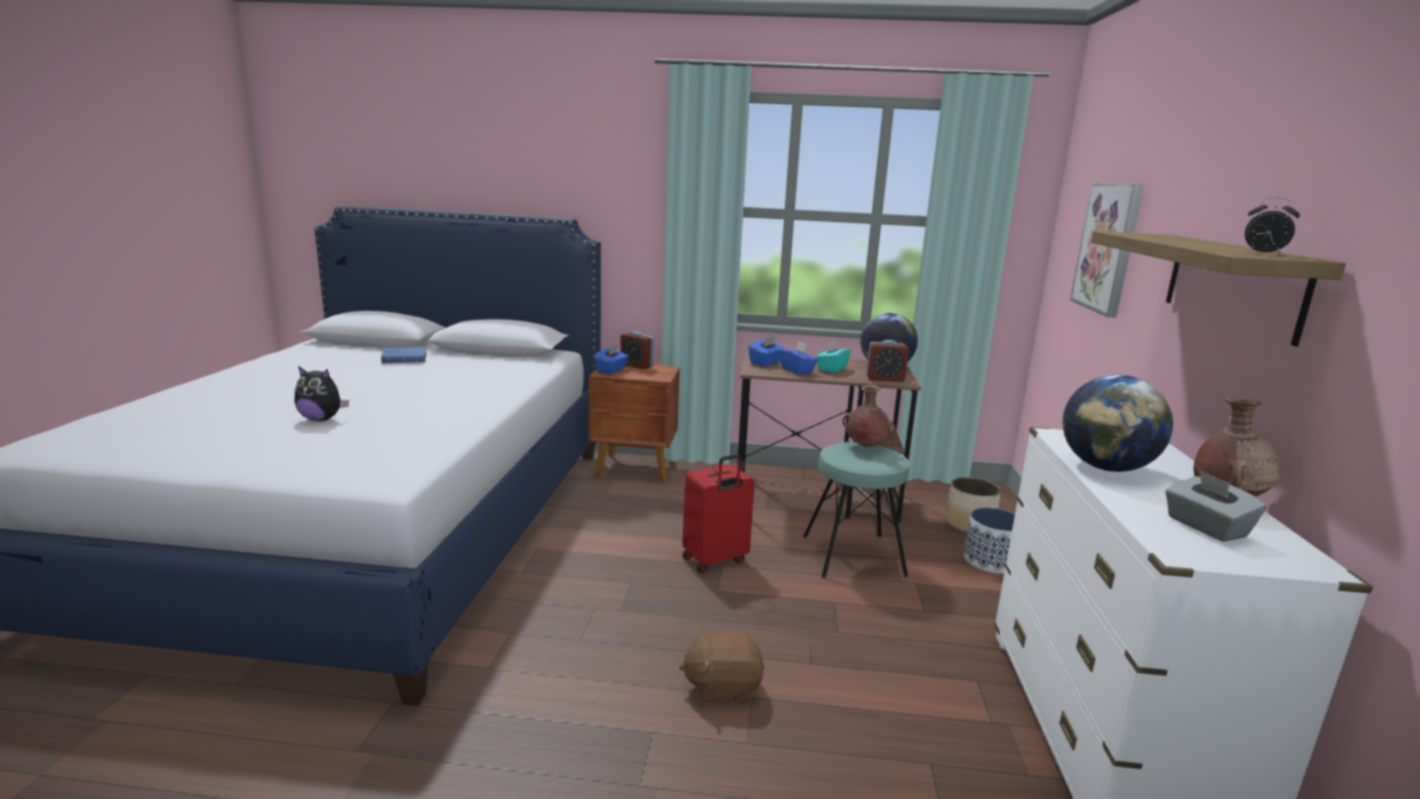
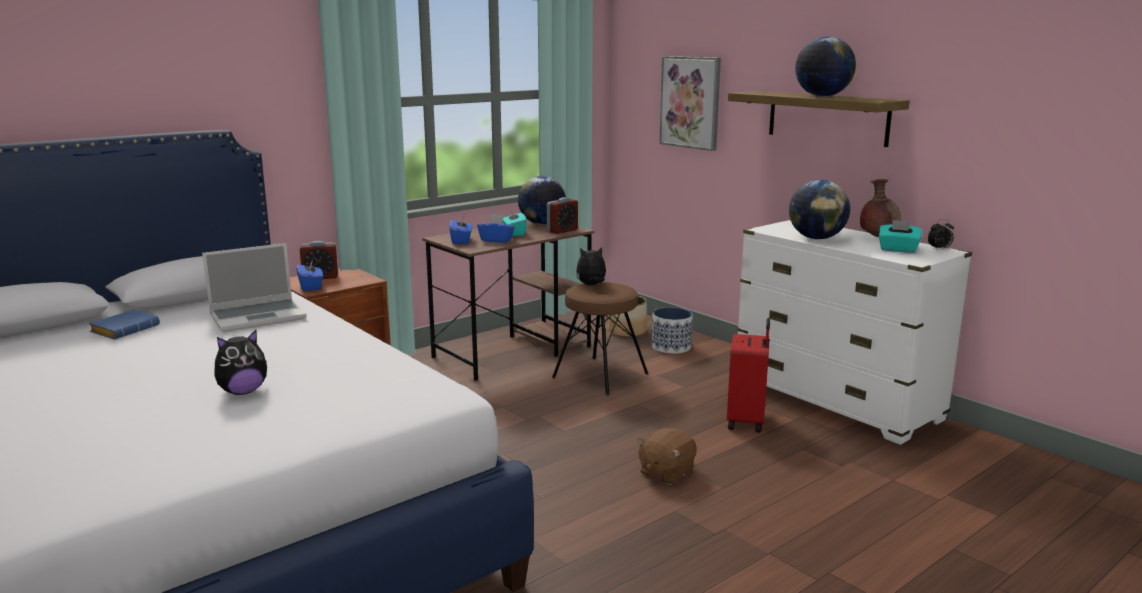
camera: 45 degrees left, 0 degrees up
(482, 375) = (259, 316): none -> laptop
(715, 560) = (528, 416): red suitcase -> red suitcase (747, 421)
(853, 555) = (600, 376): turquoise stool -> brown stool
(865, 447) = (591, 285): brown vase -> plush toy
(1202, 244) = (822, 96): none -> globe
(1205, 527) = (898, 250): grey tissue box -> turquoise tissue box
(1263, 254) = (873, 99): alarm clock -> alarm clock (939, 249)

